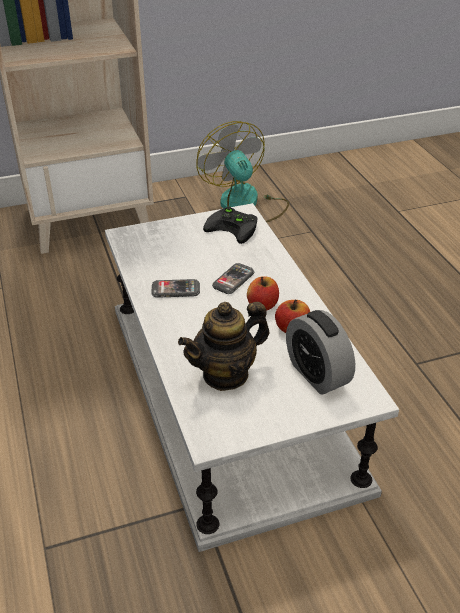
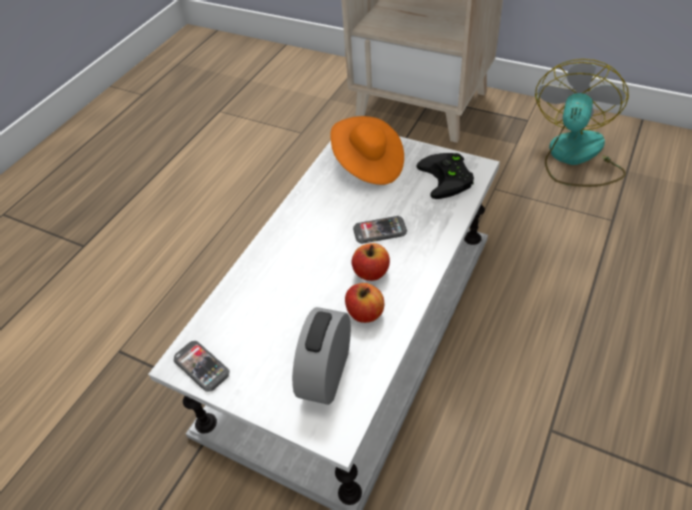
camera: 50 degrees right, 10 degrees up
(165, 246) = (368, 165): none -> orange hat
(175, 290) = (324, 211): phone -> phone (201, 367)
(225, 374) = (261, 315): teapot -> none

